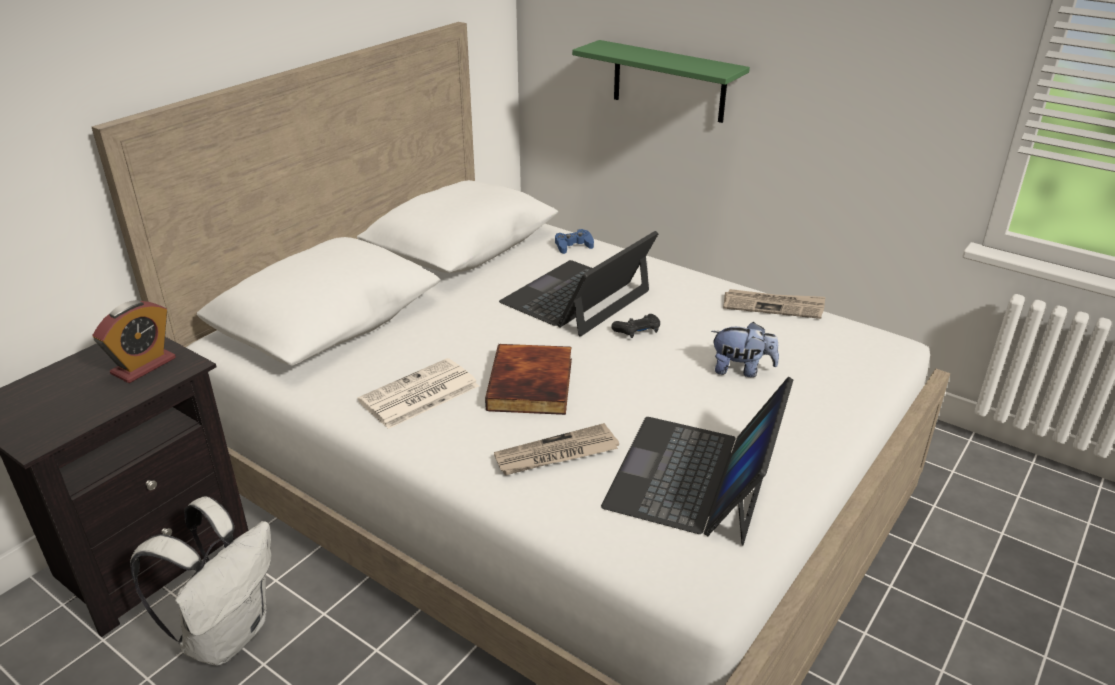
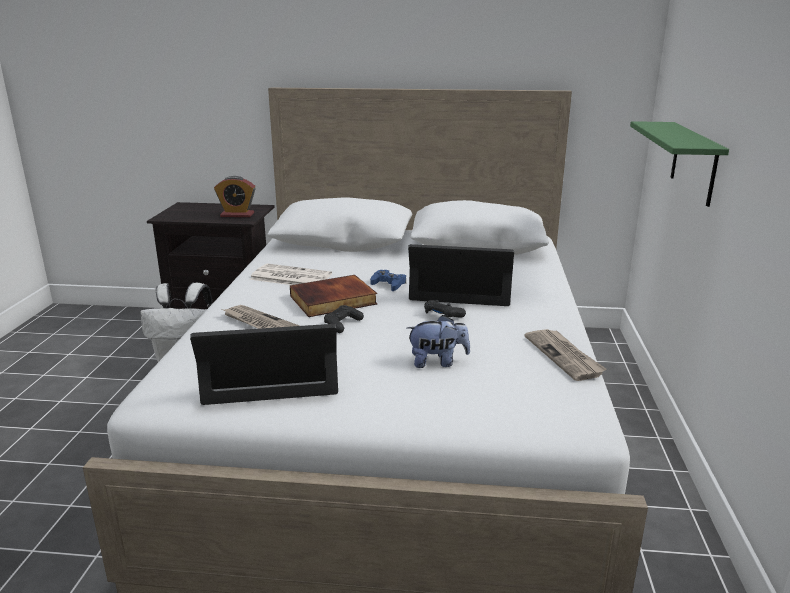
camera: 60 degrees right, 10 degrees down
(573, 246) = (534, 270): blue game controller -> blue game controller (389, 284)
(607, 397) = (342, 324): none -> black game controller
(741, 370) = (437, 362): plush toy -> plush toy turned 75 degrees counterclockwise

